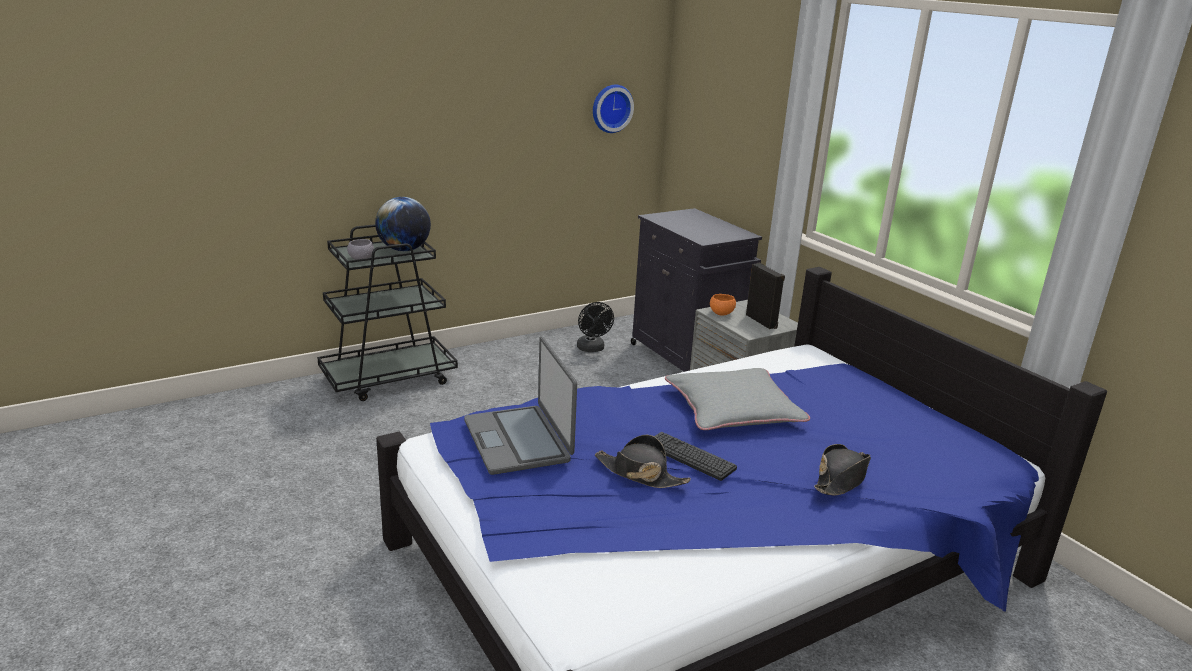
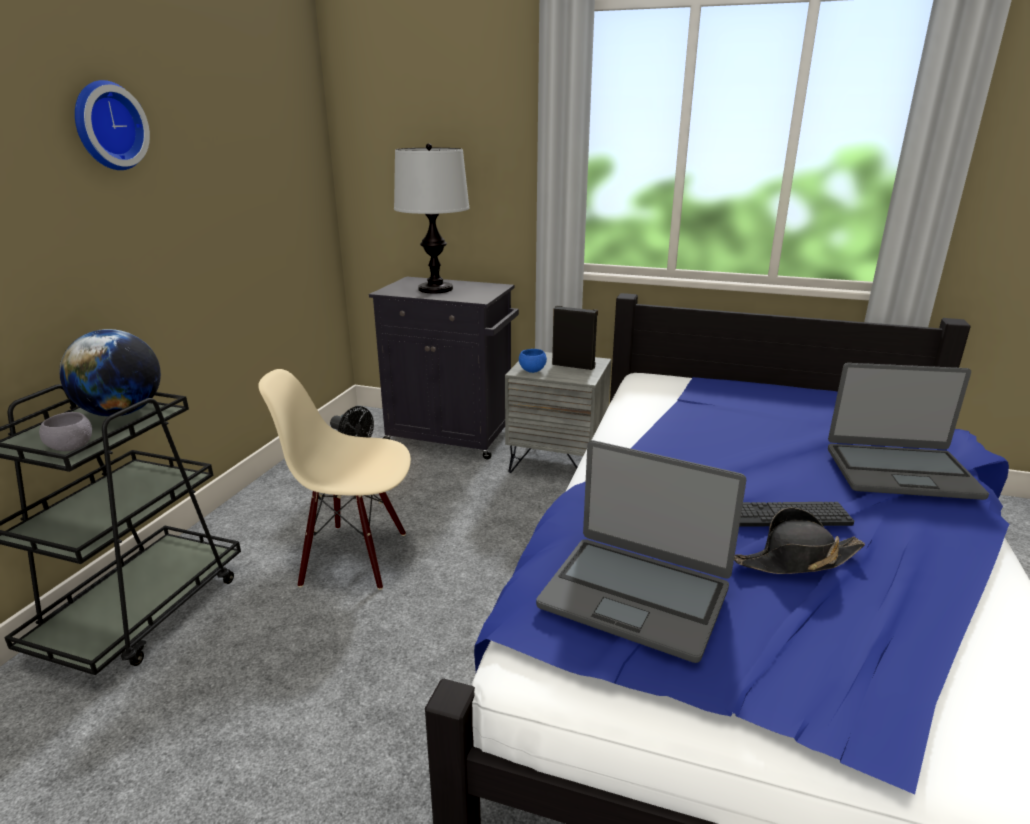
camera: 40 degrees left, 0 degrees up
(519, 402) = (355, 557): none -> beige chair
(611, 108) = (287, 174): wall clock -> wall clock (107, 126)
(691, 224) = (435, 289): none -> table lamp
(721, 313) = (532, 370): orange bowl -> blue bowl
(733, 410) = (714, 452): grey pillow -> none
(842, 478) = (900, 472): black hat -> laptop

